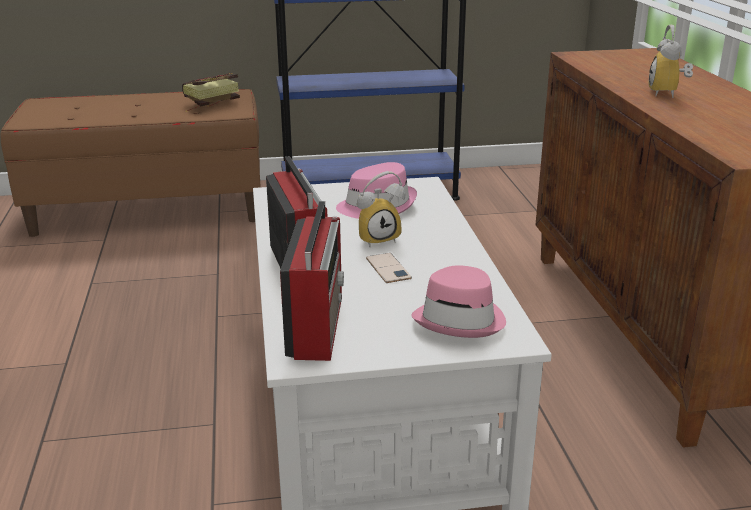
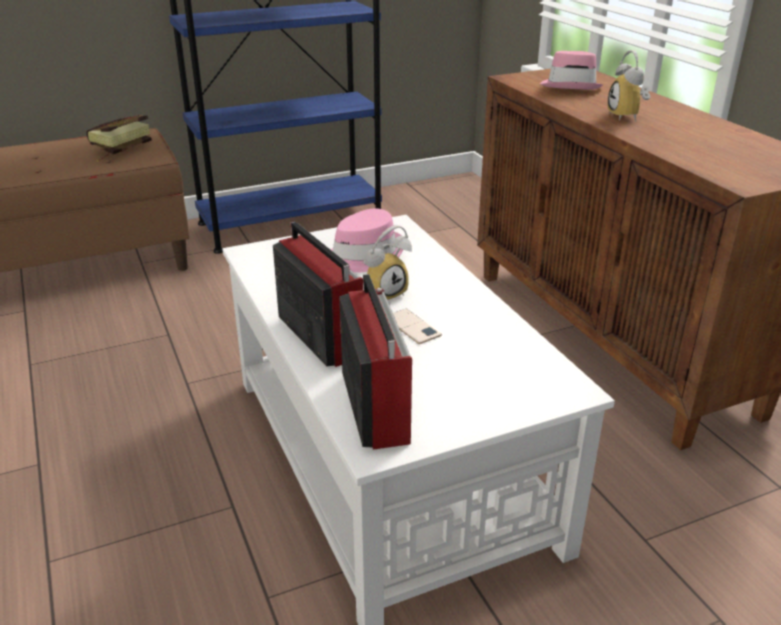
camera: 15 degrees left, 5 degrees up
(461, 319) = (513, 375): pink hat -> pink hat (571, 86)

